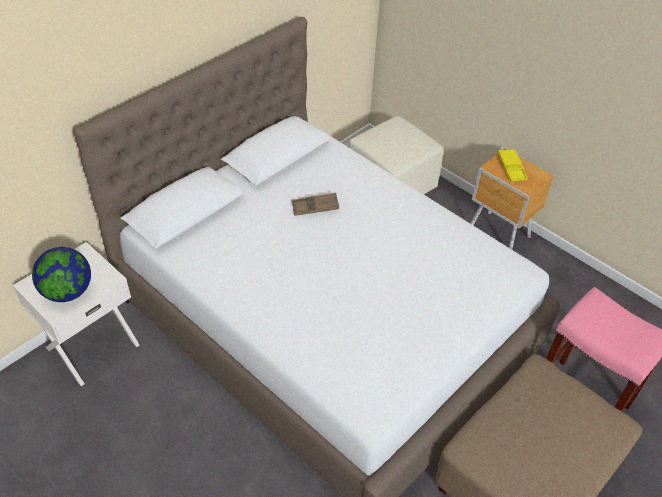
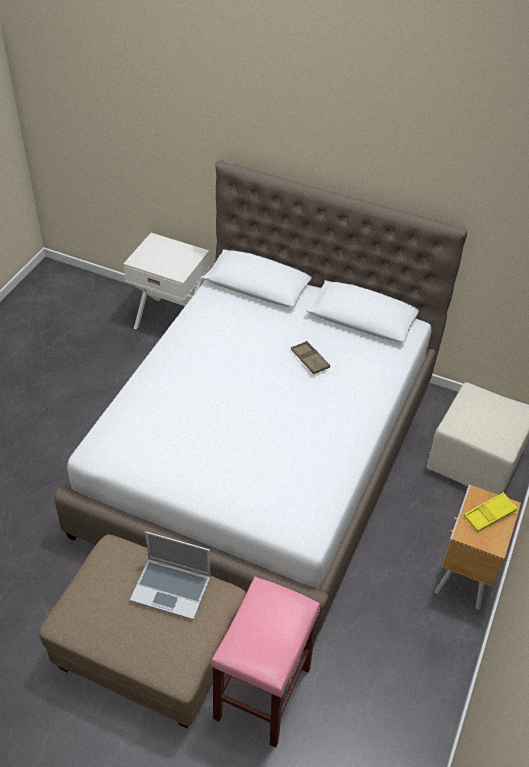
camera: 70 degrees right, 0 degrees up
(68, 292) = (156, 259): globe -> none
(532, 404) = (172, 589): none -> laptop

